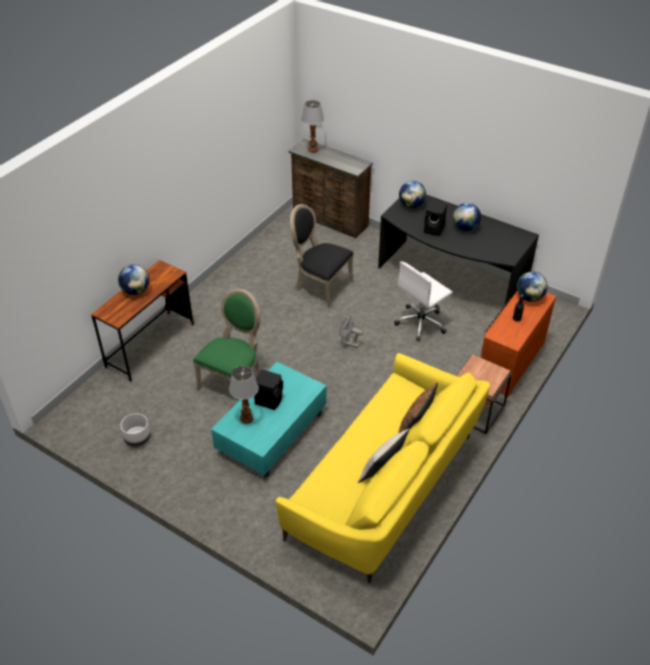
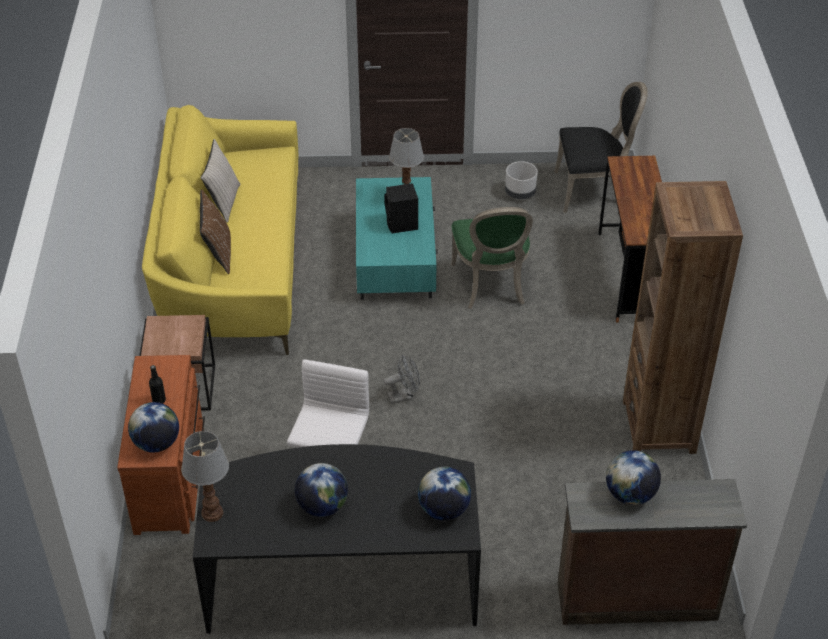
camera: 145 degrees right, 0 degrees up
(136, 291) = (647, 197): globe -> globe (630, 494)
(239, 269) = (659, 426): none -> brown bookcase
(312, 150) = (698, 502): table lamp -> table lamp (212, 512)
(320, 286) = (521, 461): black chair -> black chair (593, 190)
(434, 229) = (368, 477): black speaker -> none

